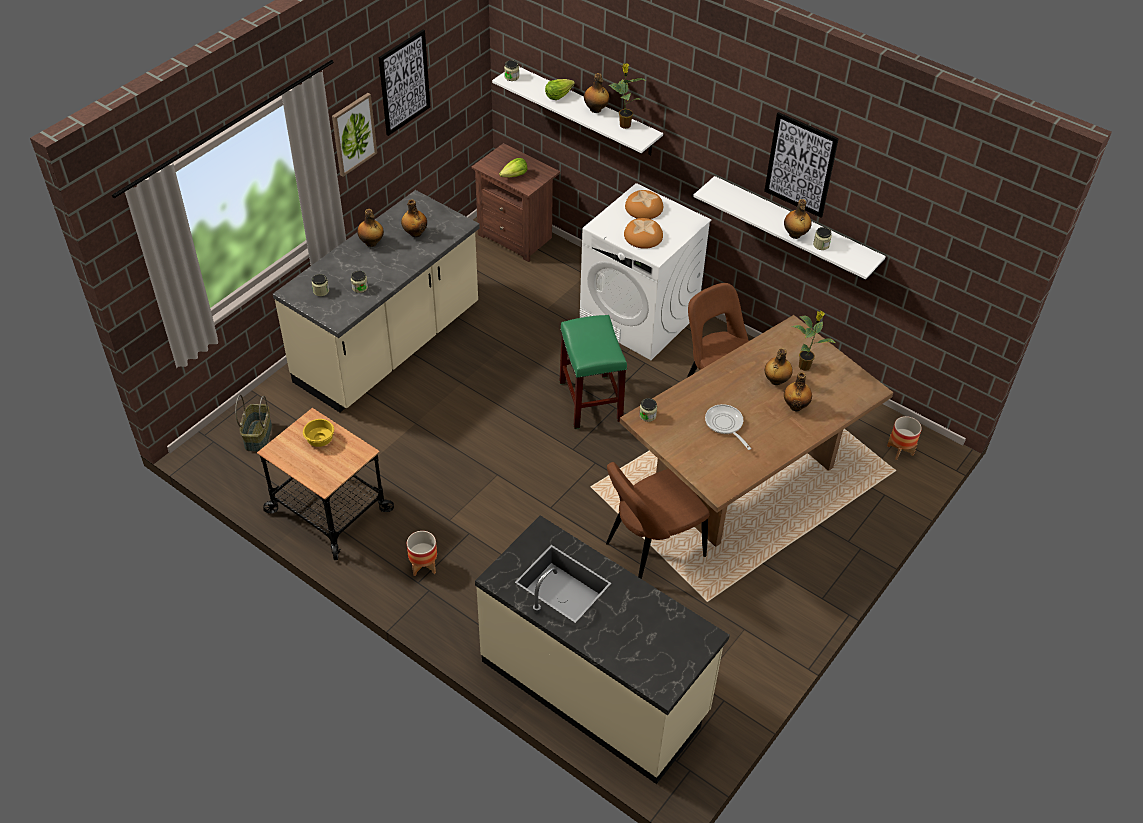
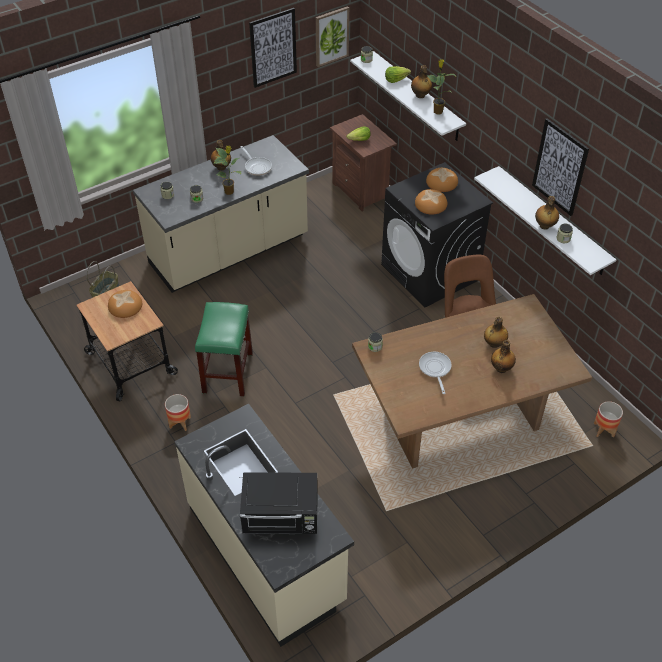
camera: 20 degrees right, 0 degrees up
(321, 439) = (125, 306): yellow bowl -> bread
(353, 134) = (222, 80): picture -> picture (331, 36)
(415, 233) = (257, 167): bottle -> frying pan
(590, 400) = (362, 328): green stool -> green stool (227, 372)
(639, 318) = (430, 273): white washing machine -> black washing machine
(639, 631) = (281, 517): none -> black microwave
(651, 551) = (358, 458): brown chair -> none
(805, 366) = (524, 337): potted plant -> potted plant (230, 191)

